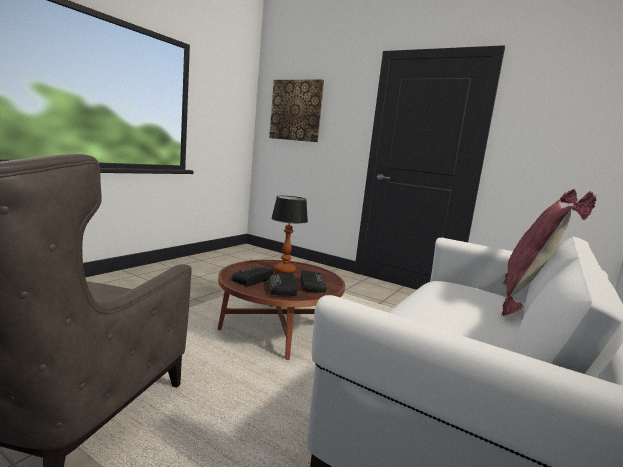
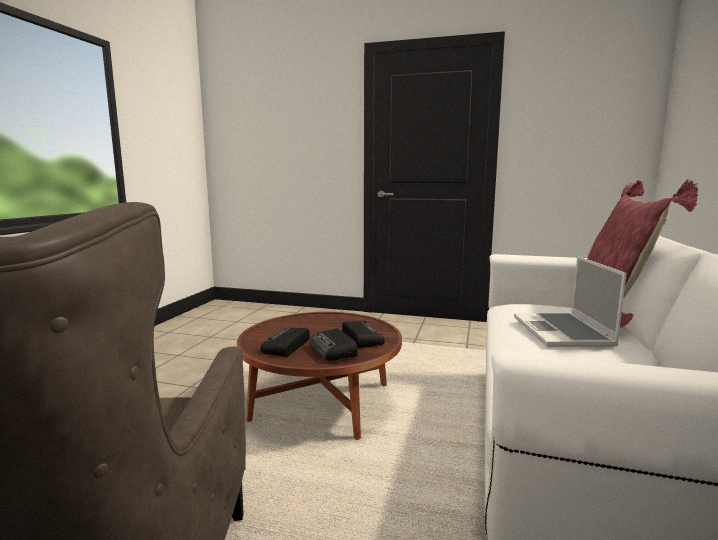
camera: 15 degrees left, 0 degrees up
(284, 270) = (314, 326): table lamp -> none
(296, 110) = (260, 123): picture -> none
(459, 308) = (563, 332): none -> laptop

